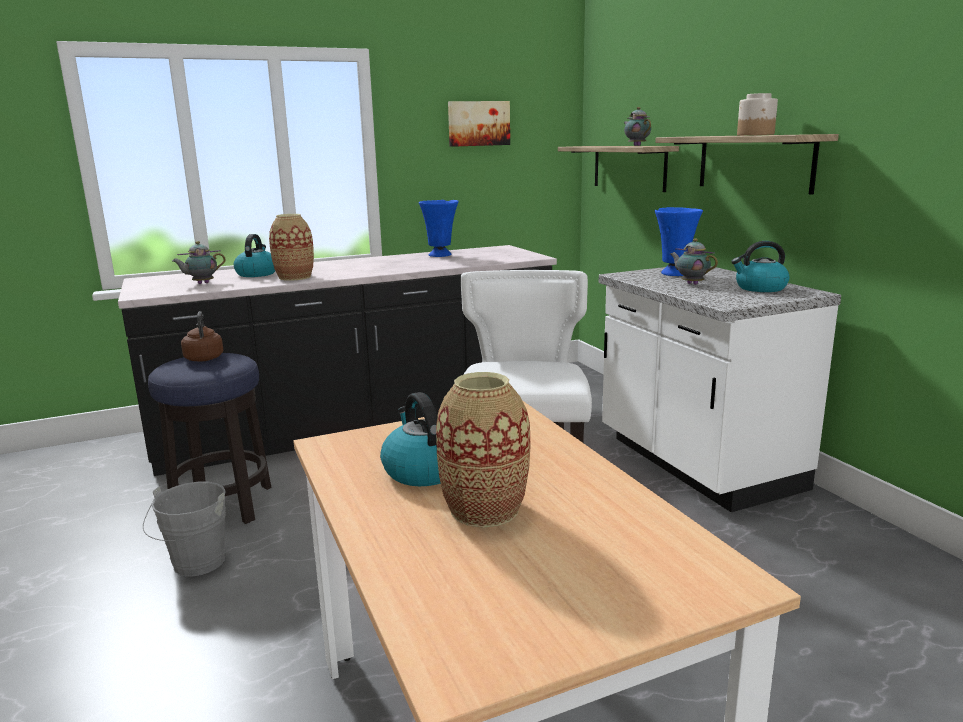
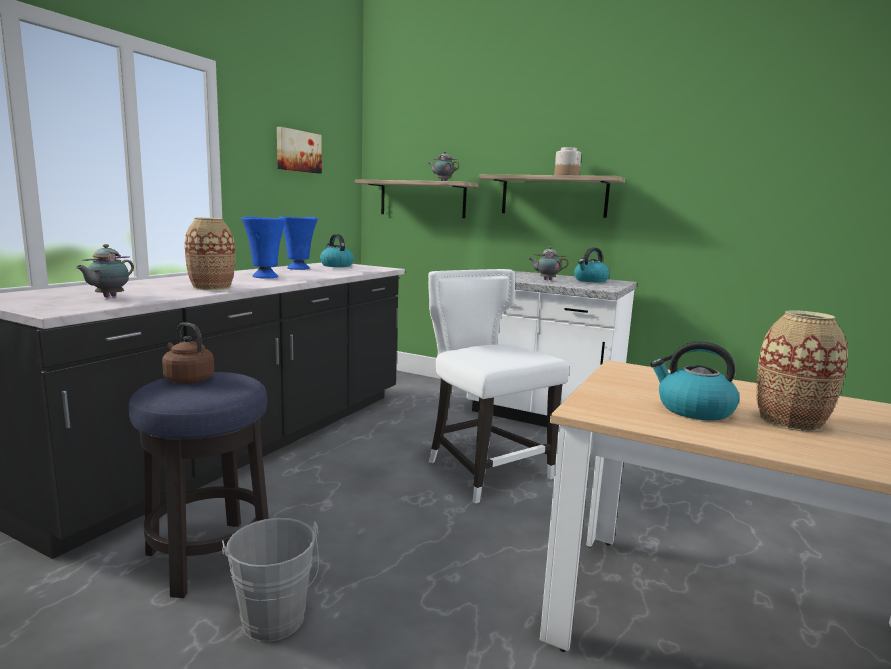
camera: 40 degrees left, 5 degrees down
(256, 274) = (149, 286): kettle -> kettle (336, 265)
(674, 273) = (516, 275): blue vase -> blue vase (265, 277)

